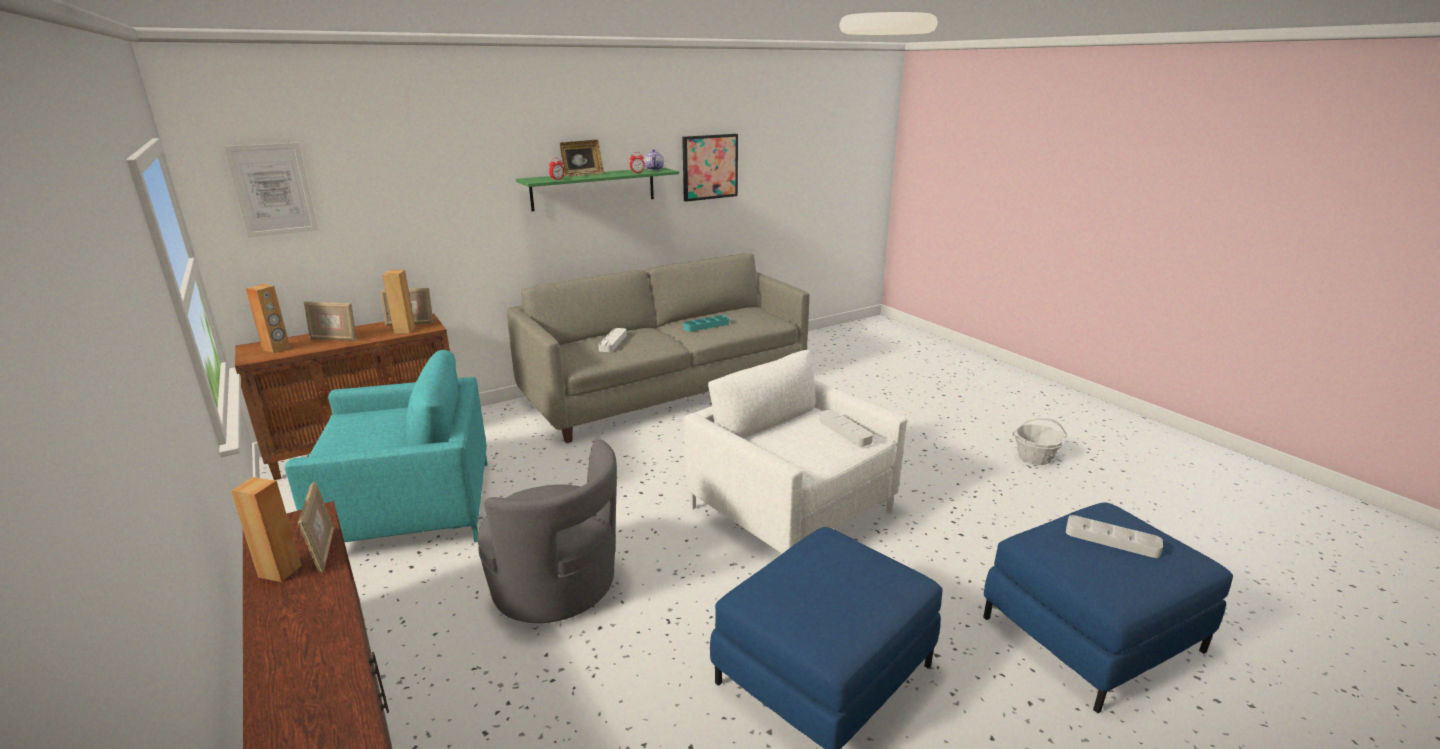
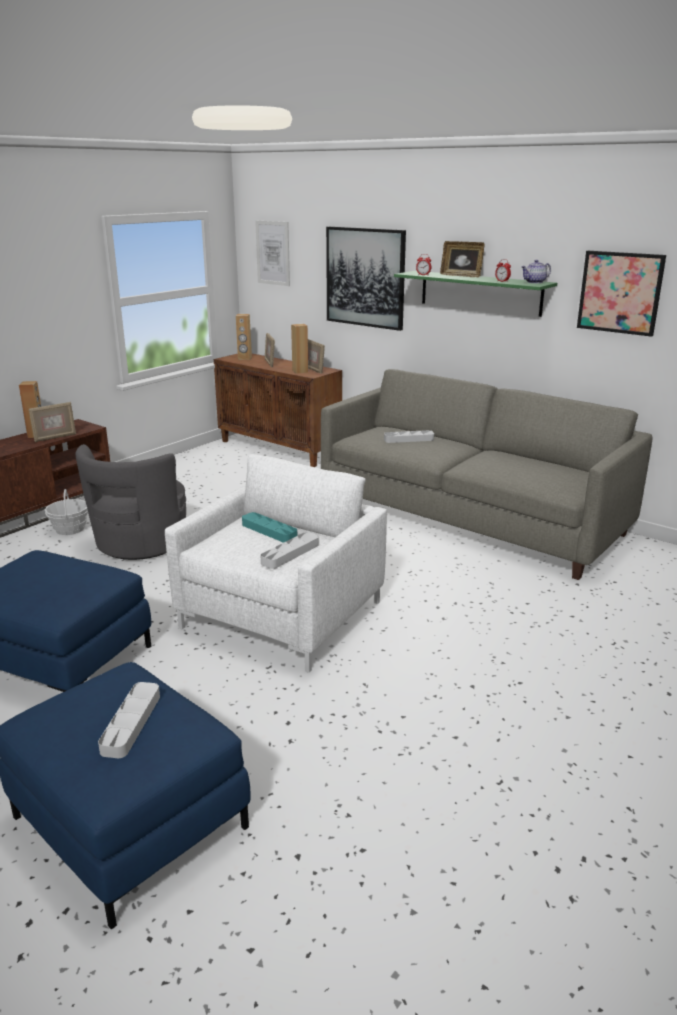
camera: 70 degrees right, 0 degrees up
(411, 509) = (209, 481): turquoise armchair -> none
(449, 197) = (365, 277): none -> picture
(706, 326) = (497, 463): turquoise tray -> turquoise tray (269, 531)
(1034, 457) = (534, 788): basket -> basket (70, 529)

